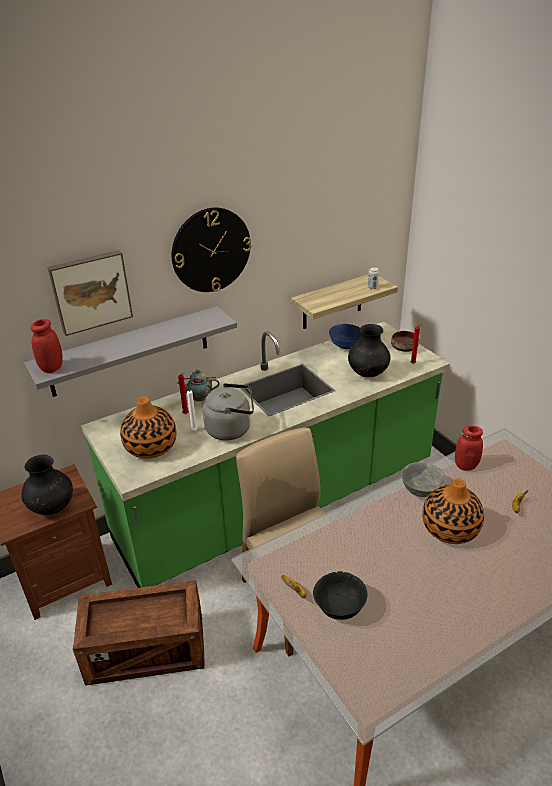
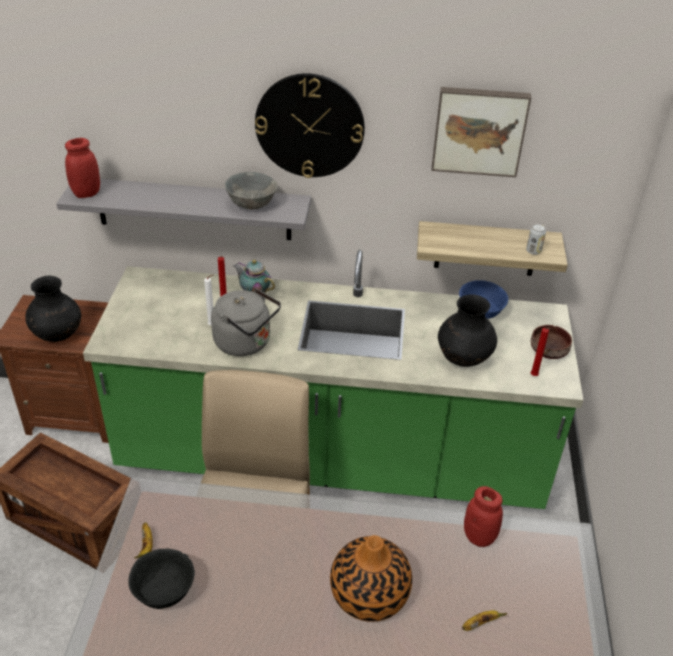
camera: 35 degrees right, 5 degrees up
(90, 291) = (153, 126): picture -> picture (479, 130)
(150, 447) = (156, 320): vase -> none
(421, 490) = (392, 530): grey bowl -> grey bowl (252, 204)

